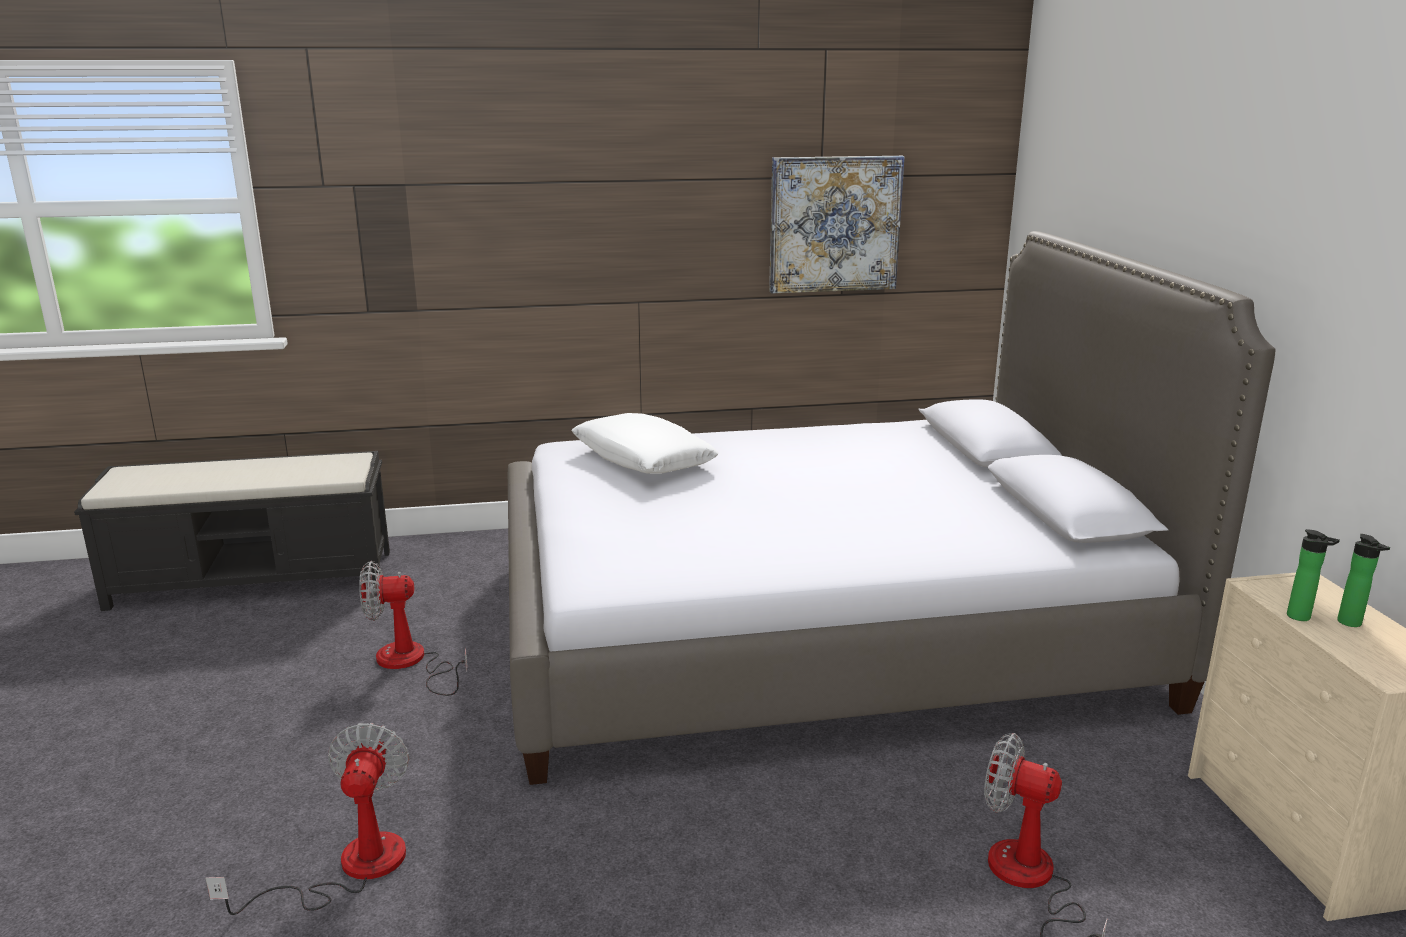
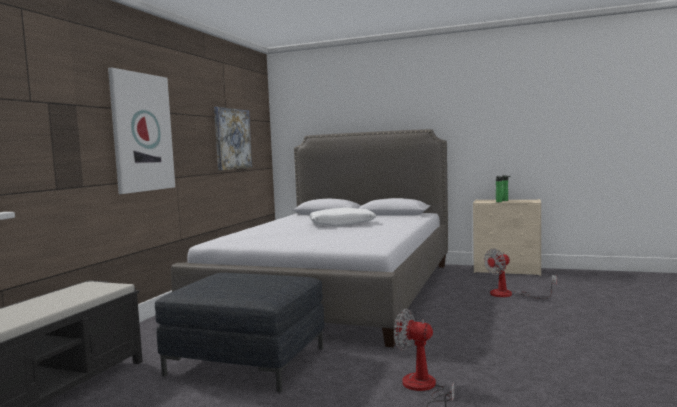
camera: 60 degrees left, 15 degrees down
(411, 663) = (247, 361): fan -> grey ottoman
(545, 222) = (141, 132): none -> picture
(643, 459) = (257, 235): white pillow -> white pillow (342, 224)

